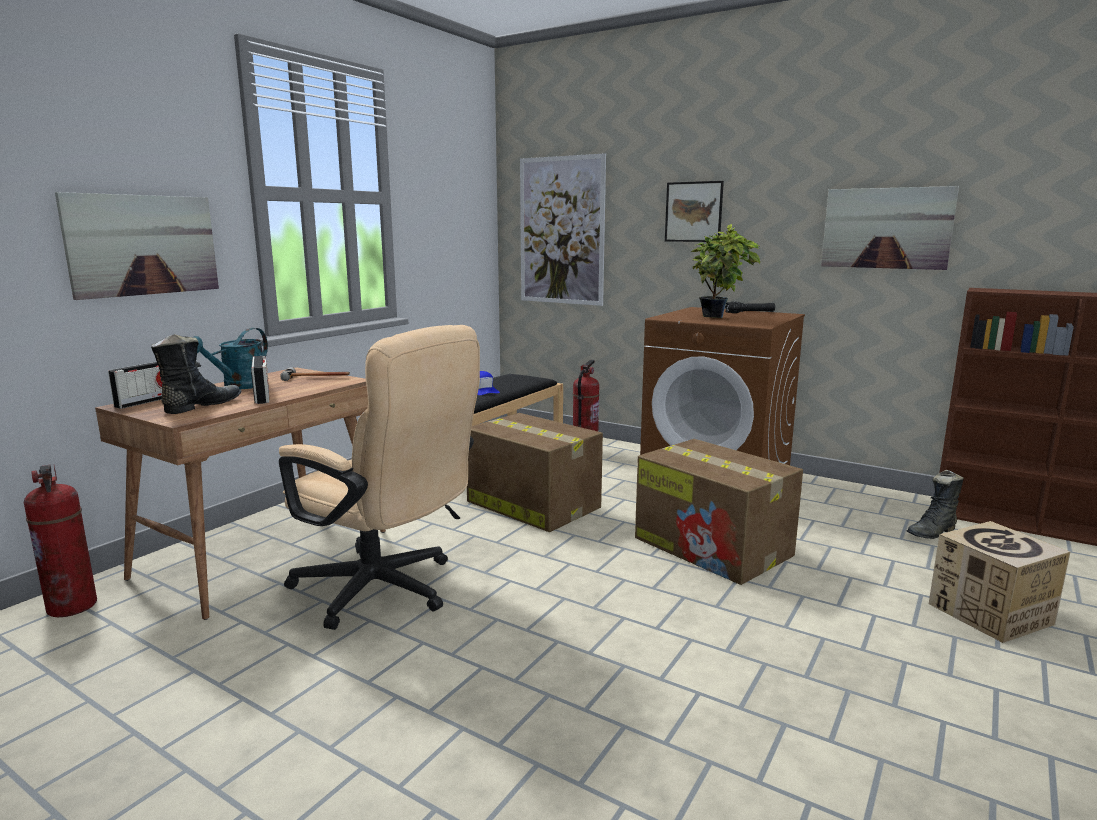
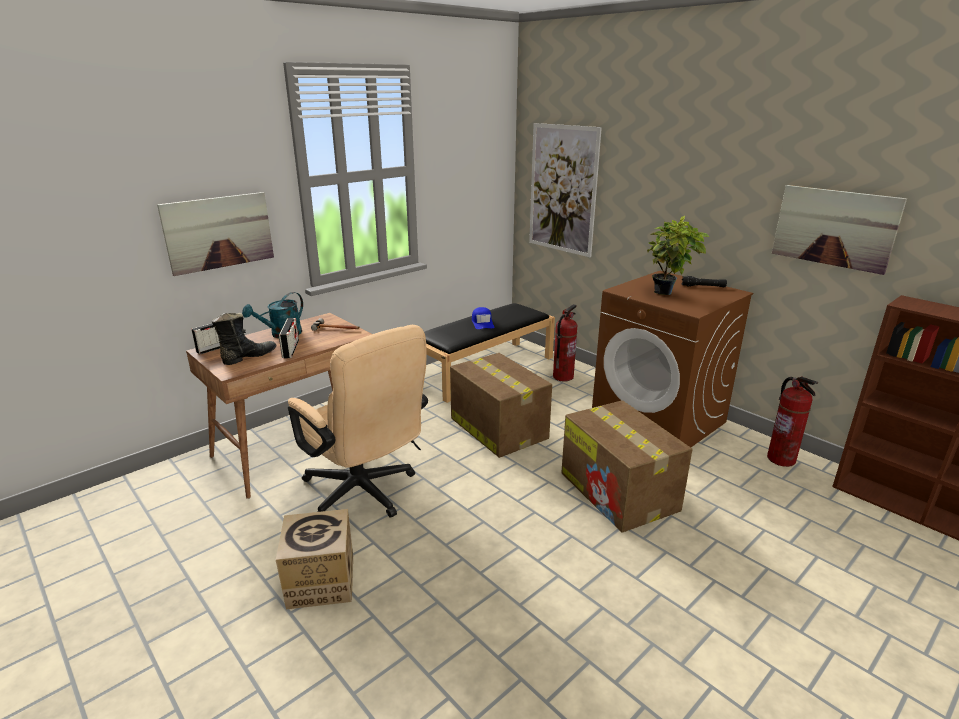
camera: 15 degrees right, 10 degrees up
(72, 606) = (176, 474): fire extinguisher -> fire extinguisher (781, 459)
(693, 212) = (669, 188): picture -> none
(933, 532) = (819, 506): black boot -> none
(990, 614) = (816, 598): cardboard box -> cardboard box (321, 581)

